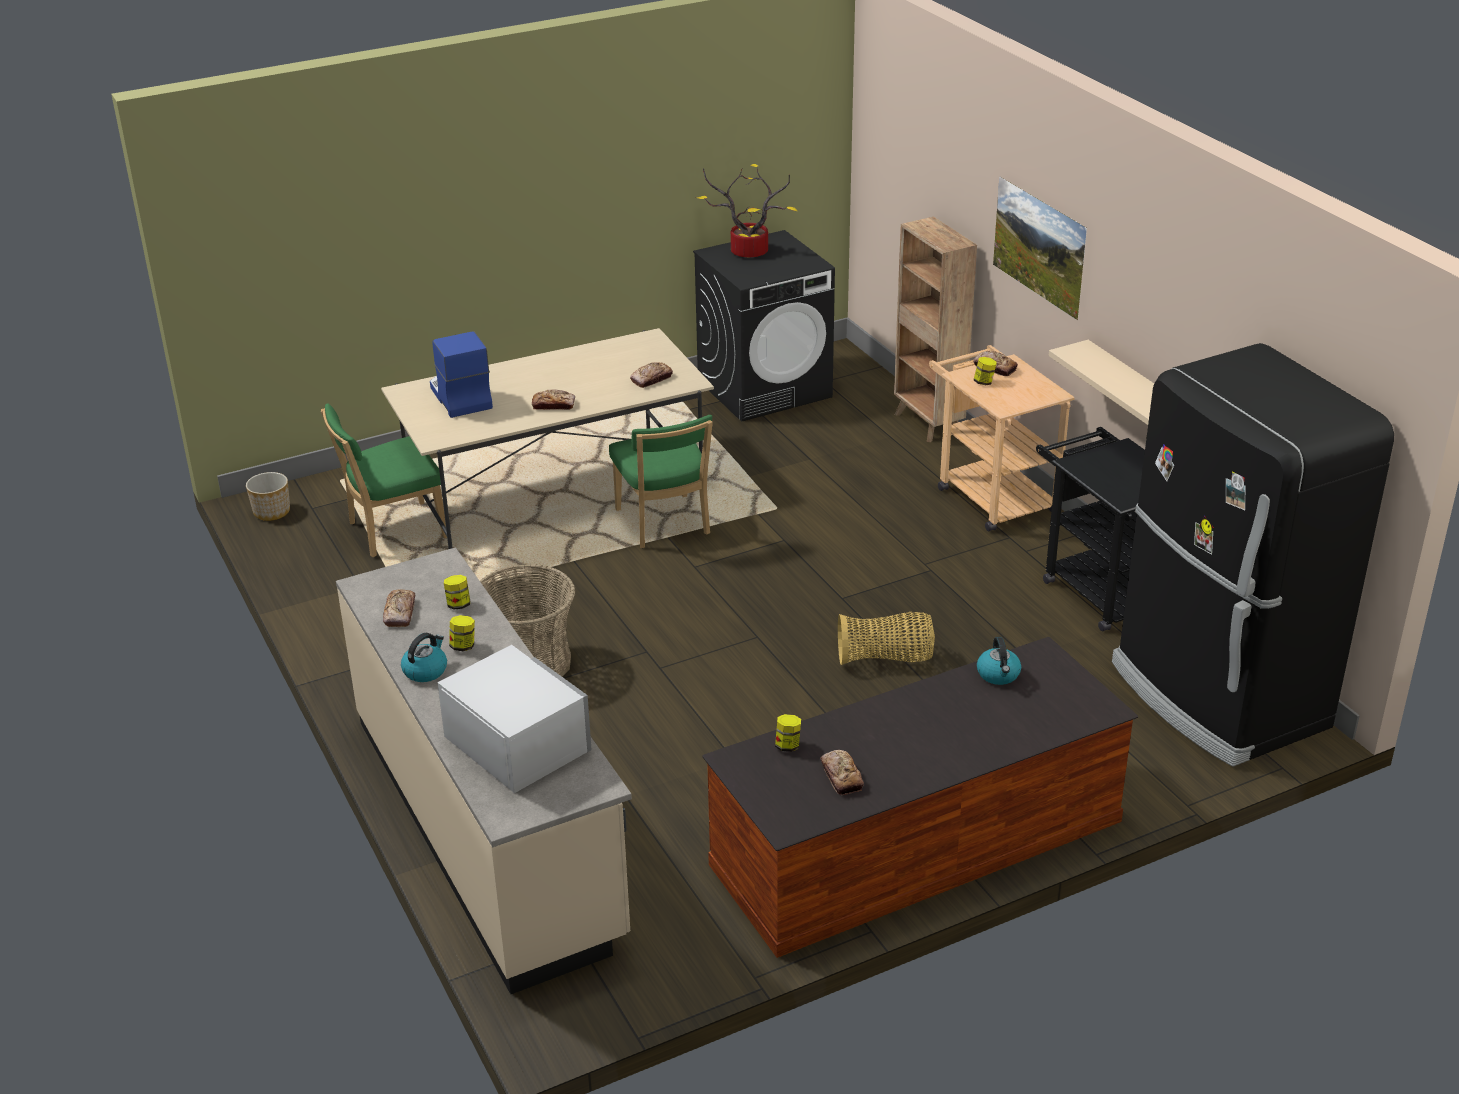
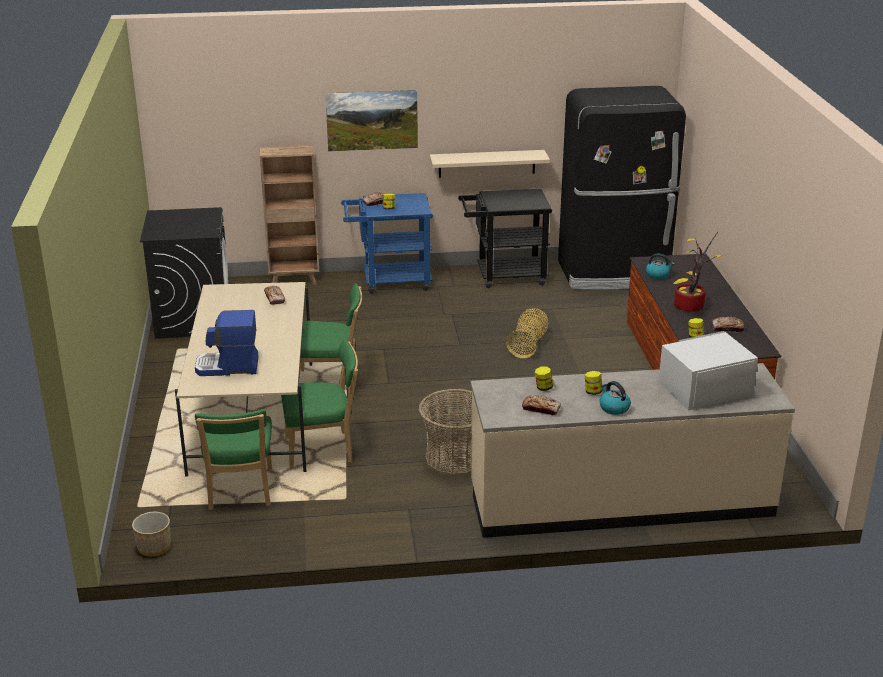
camera: 70 degrees left, 5 degrees down
(505, 560) = (322, 450): none -> green chair
(553, 405) = (276, 335): bread -> none
(746, 252) = (166, 226): potted plant -> potted plant (690, 307)
(991, 495) = (389, 281): beige cart -> blue cart

